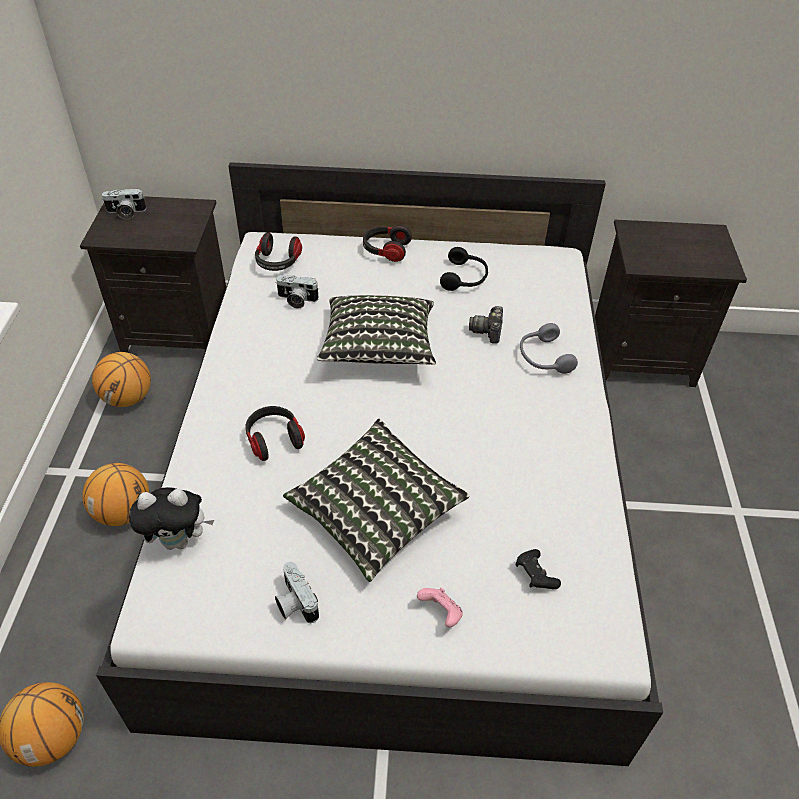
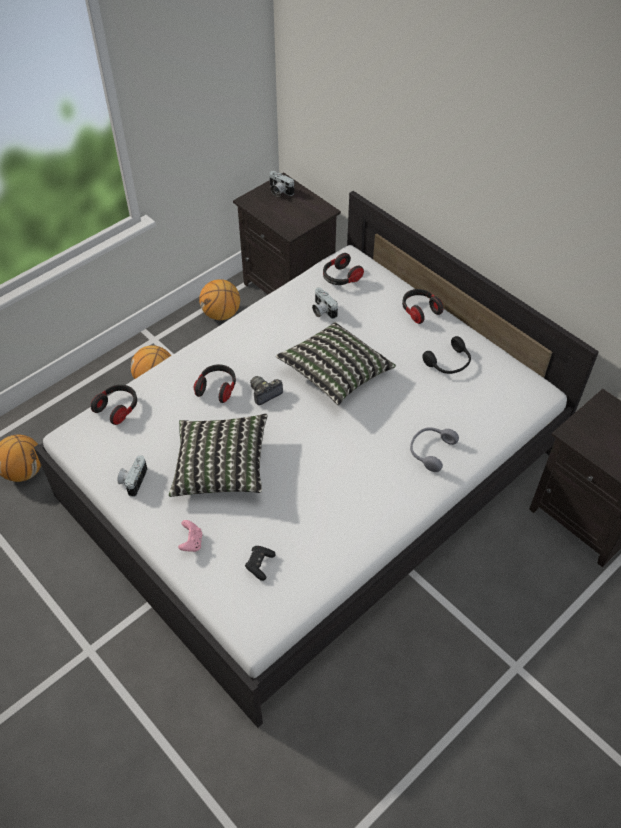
camera: 45 degrees right, 5 degrees up
(179, 540) = (118, 408): plush toy -> headphones
(488, 331) = (417, 409): camera -> camera (265, 393)

